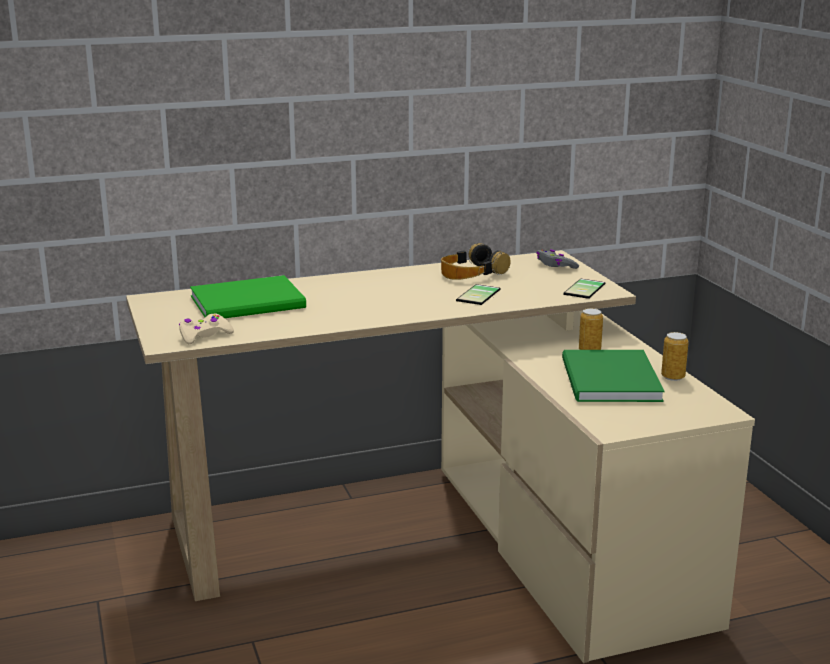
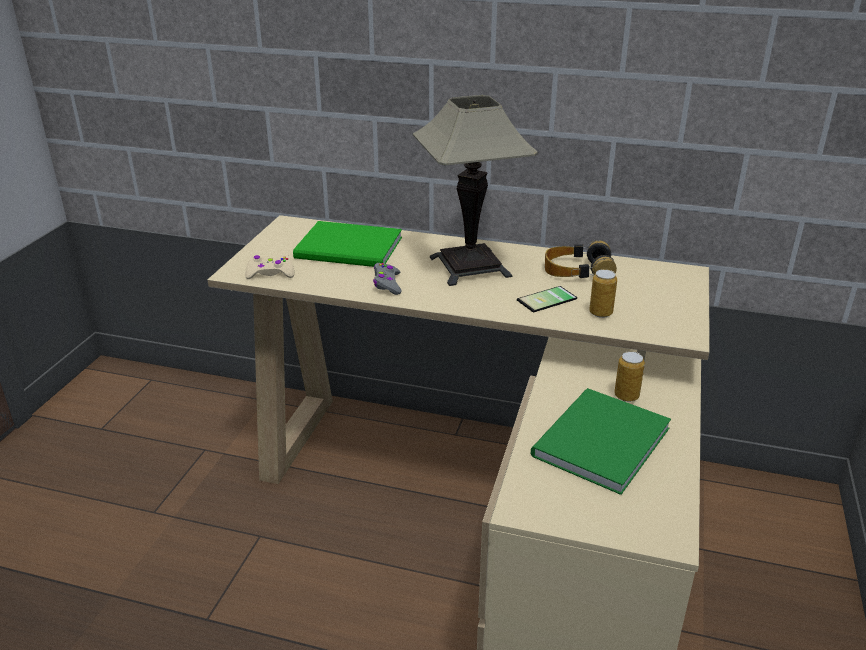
camera: 35 degrees right, 10 degrees up
(381, 290) = (469, 267): none -> table lamp
(555, 265) = (674, 285): grey game controller -> grey game controller (387, 284)
(587, 289) = (665, 326): phone -> none
(673, 377) = (673, 465): can -> can (600, 313)

